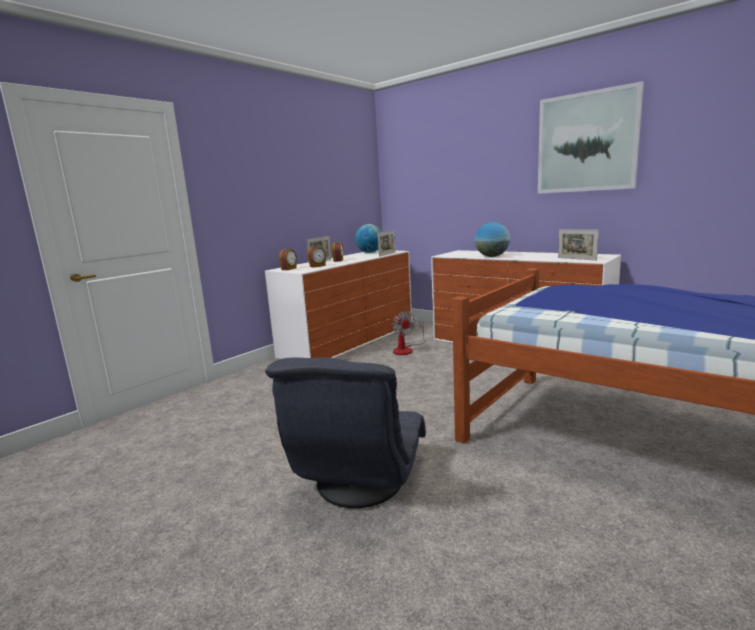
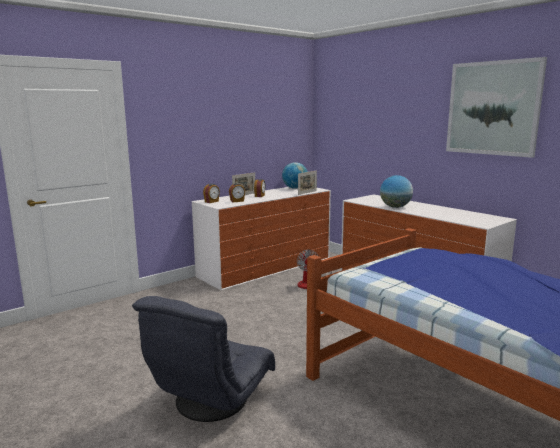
camera: 10 degrees right, 0 degrees up
(576, 259) = (468, 220): picture frame -> none

